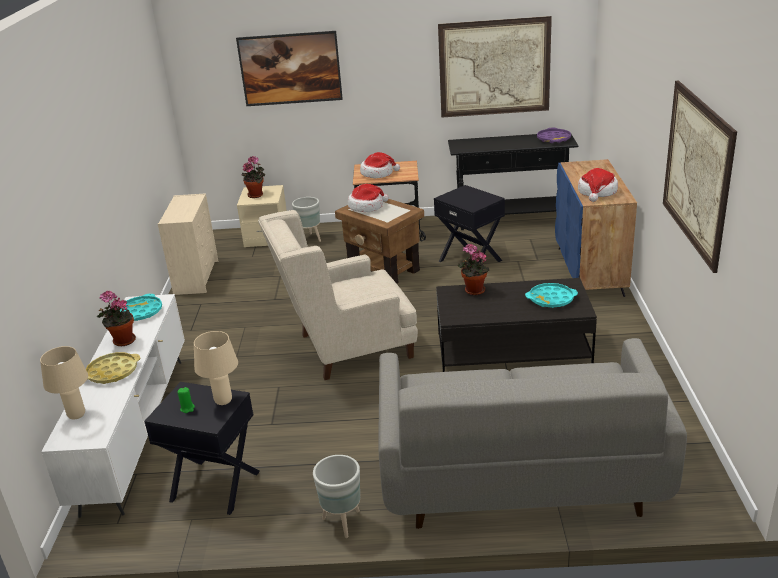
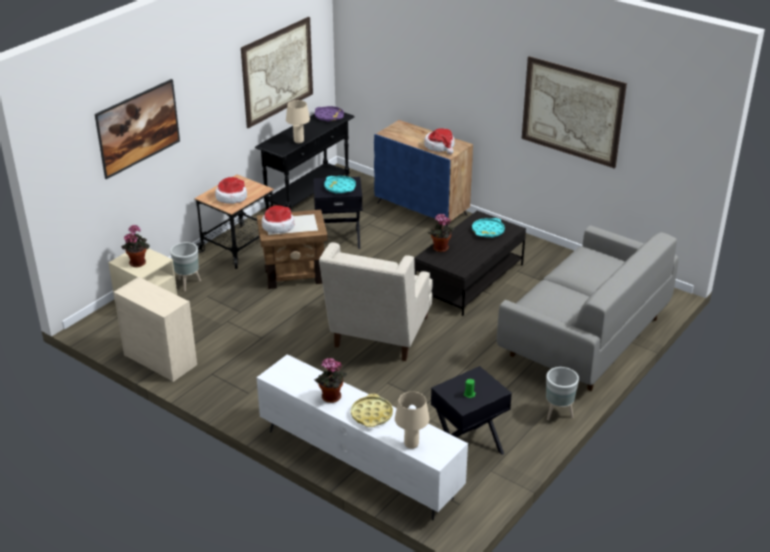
camera: 55 degrees left, 5 degrees up
(140, 312) = (295, 377): turquoise tray -> turquoise tray (340, 187)
(223, 401) = (477, 378): beige table lamp -> beige table lamp (298, 141)

